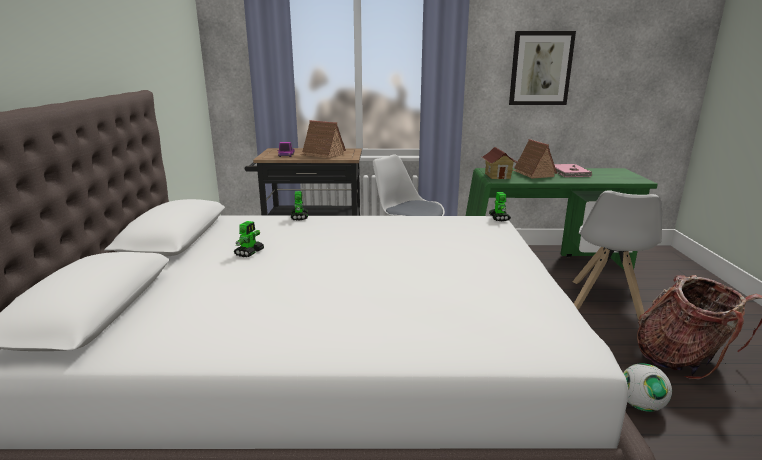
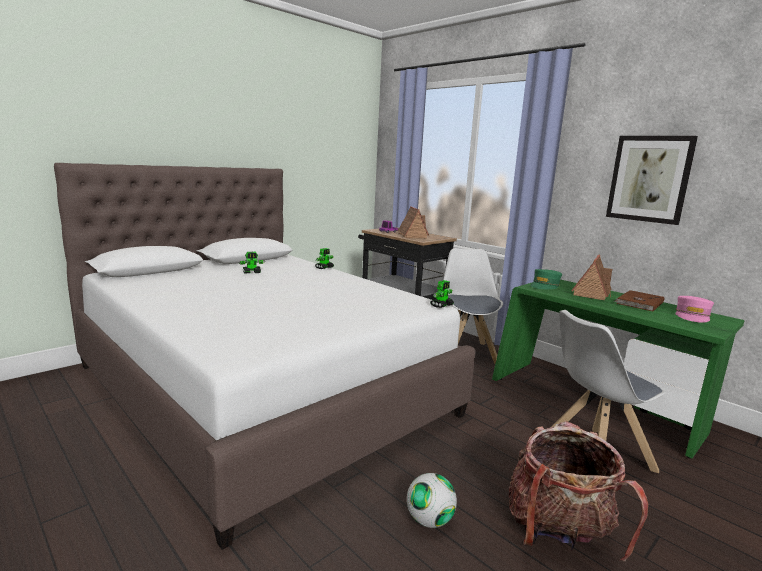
camera: 45 degrees right, 5 degrees down
(498, 176) = (545, 285): toy house -> green cap
(568, 172) = (638, 303): pink book -> brown book
(608, 173) = (692, 316): none -> pink cap

